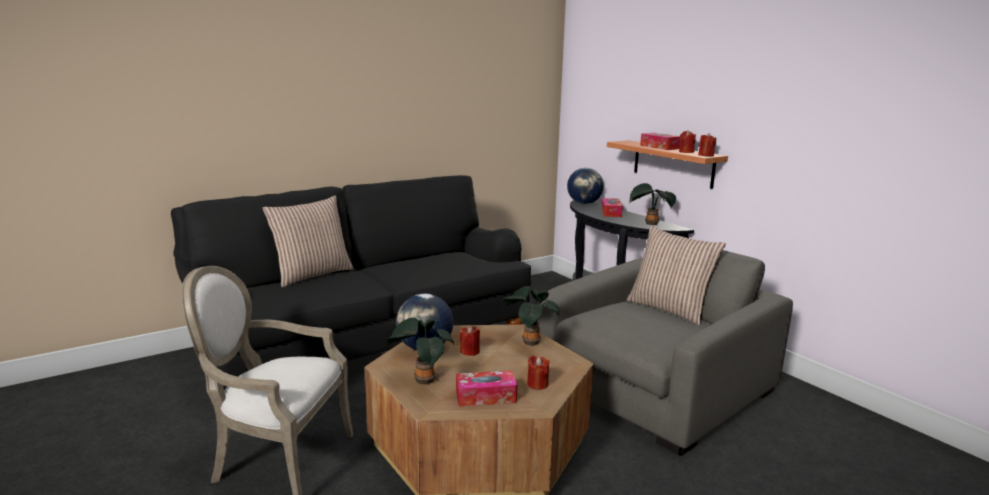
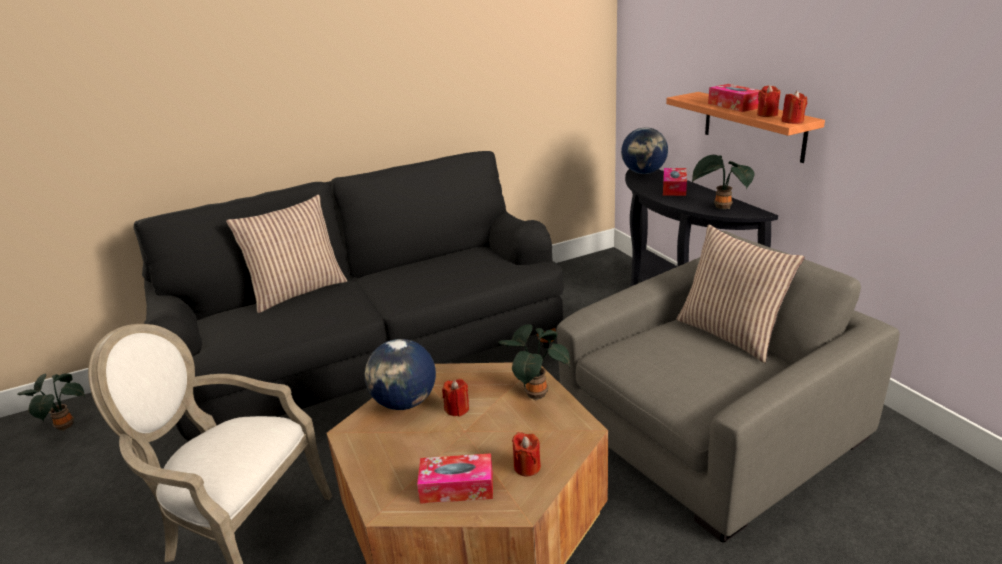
camera: 10 degrees right, 10 degrees up
(422, 381) = (387, 458): potted plant -> potted plant (63, 425)

